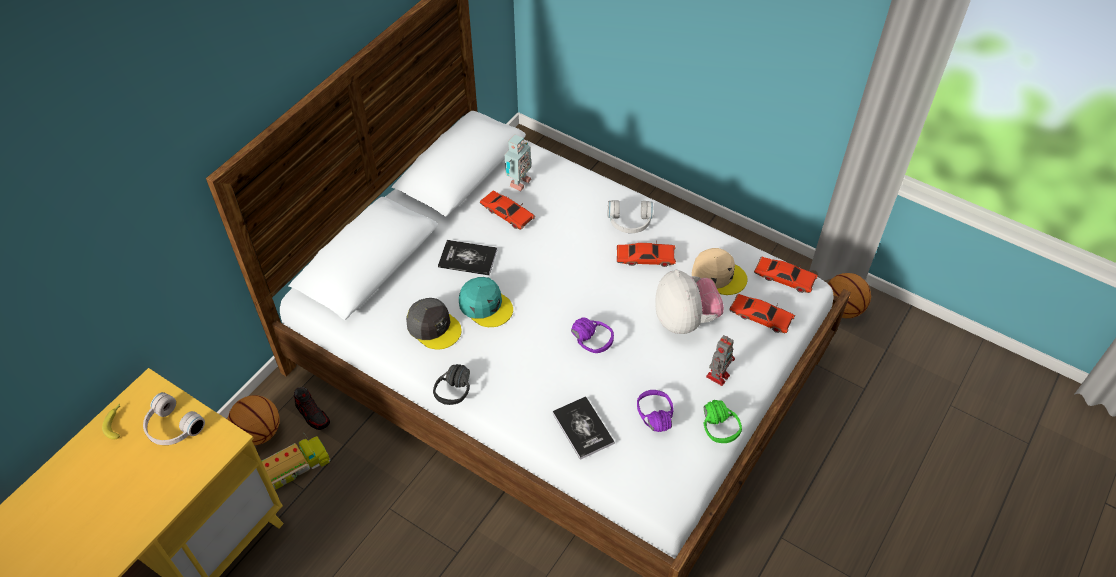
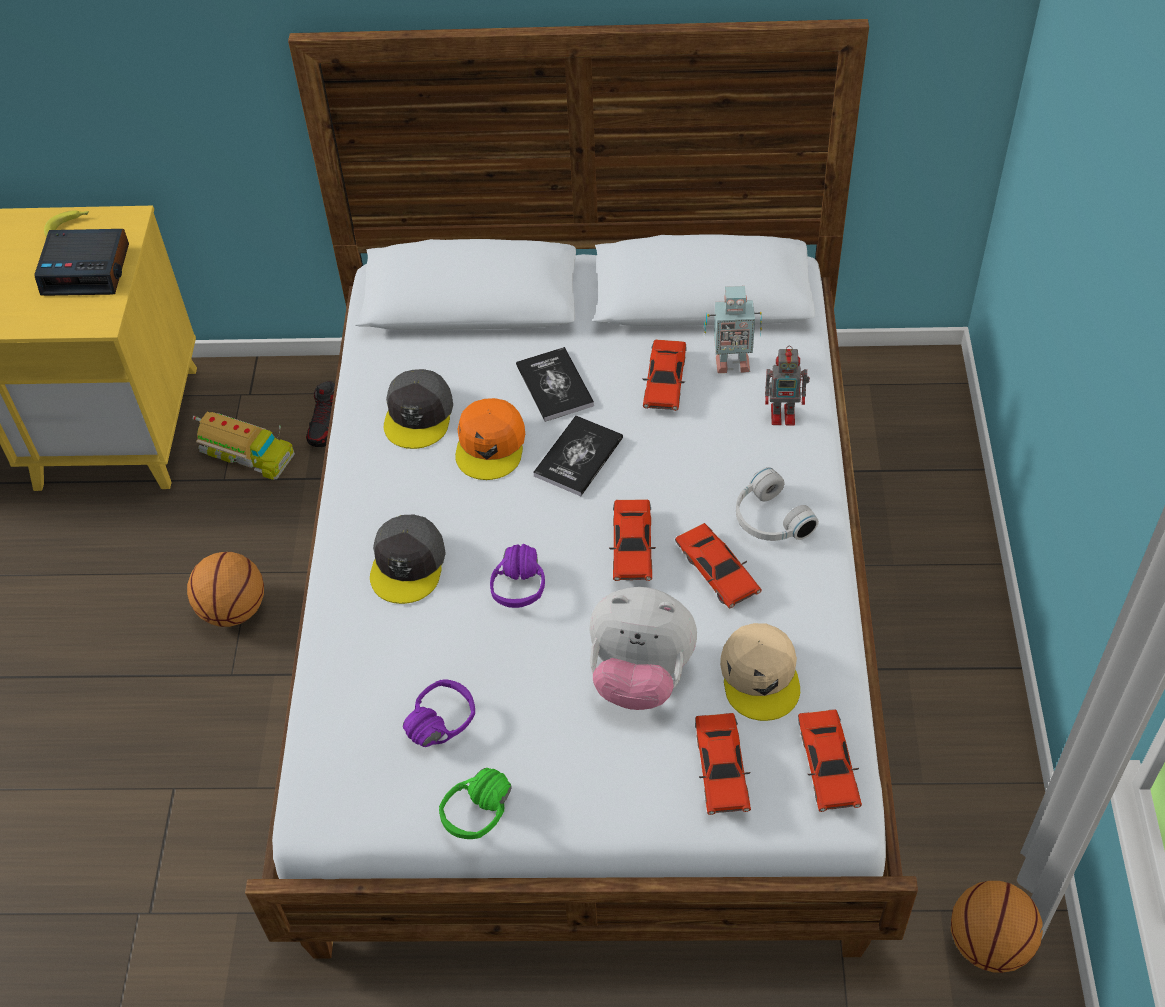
camera: 60 degrees right, 0 degrees up
(172, 428) = (87, 270): white headphones -> alarm clock
(259, 433) = (269, 395): basketball -> basketball (233, 610)
(460, 392) = (339, 496): black headphones -> none
(485, 305) = (491, 445): turquoise cap -> orange cap
(538, 381) = (408, 564): none -> grey cap
(583, 428) = (365, 650): book -> book (578, 457)
(604, 282) = (632, 547): none -> red toy car
(685, 320) = (640, 676): plush toy -> plush toy turned 60 degrees clockwise
(718, 375) = (570, 766): toy robot -> toy robot (784, 414)

